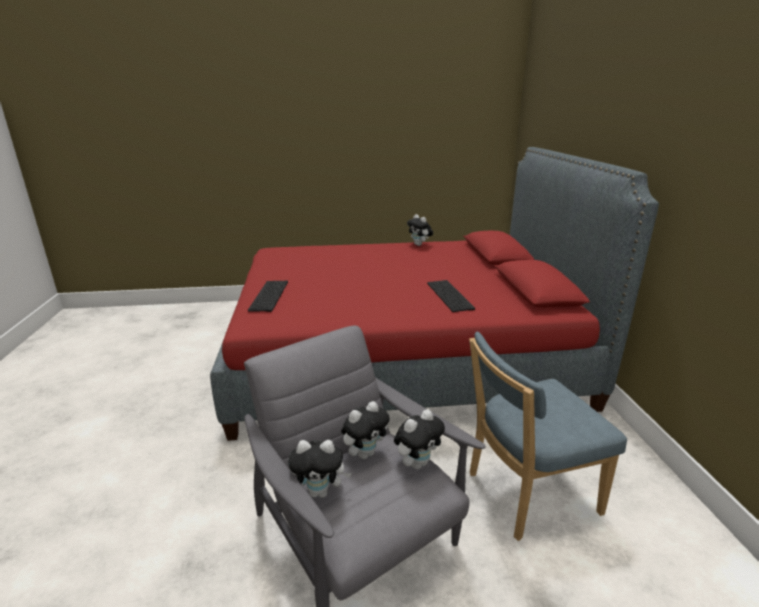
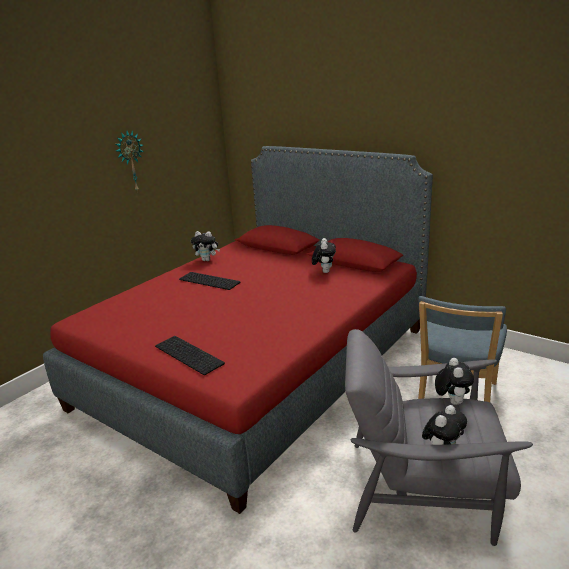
camera: 45 degrees left, 0 degrees up
(365, 453) = (419, 417): plush toy -> plush toy (324, 271)
(393, 139) = (130, 161): none -> wall clock
(451, 295) = (317, 288): keyboard -> keyboard (210, 280)

